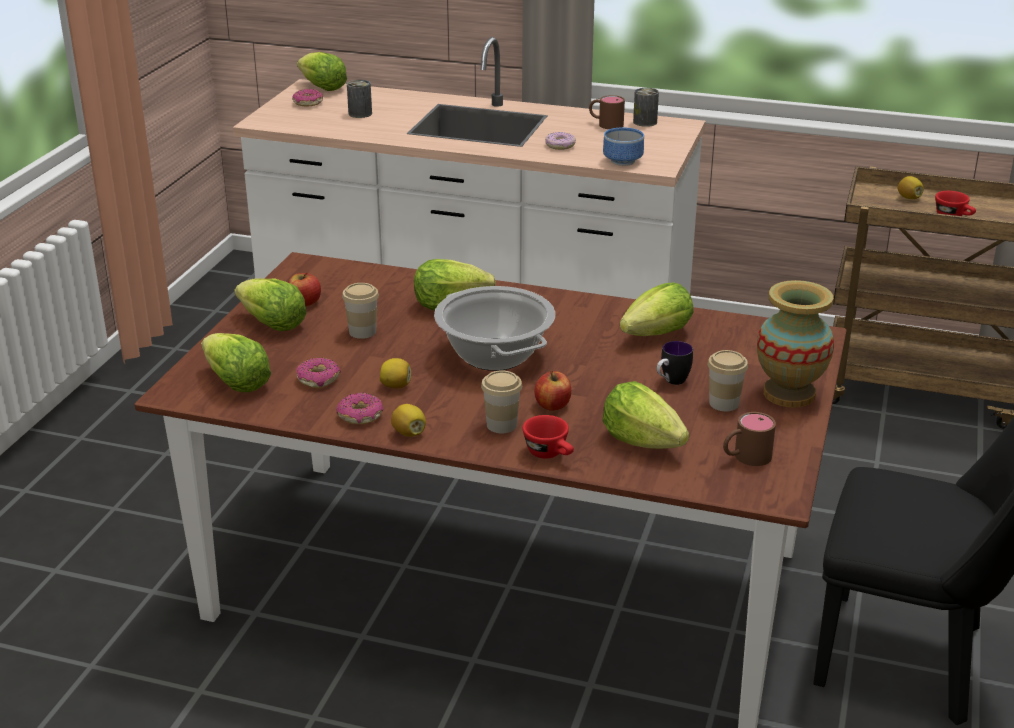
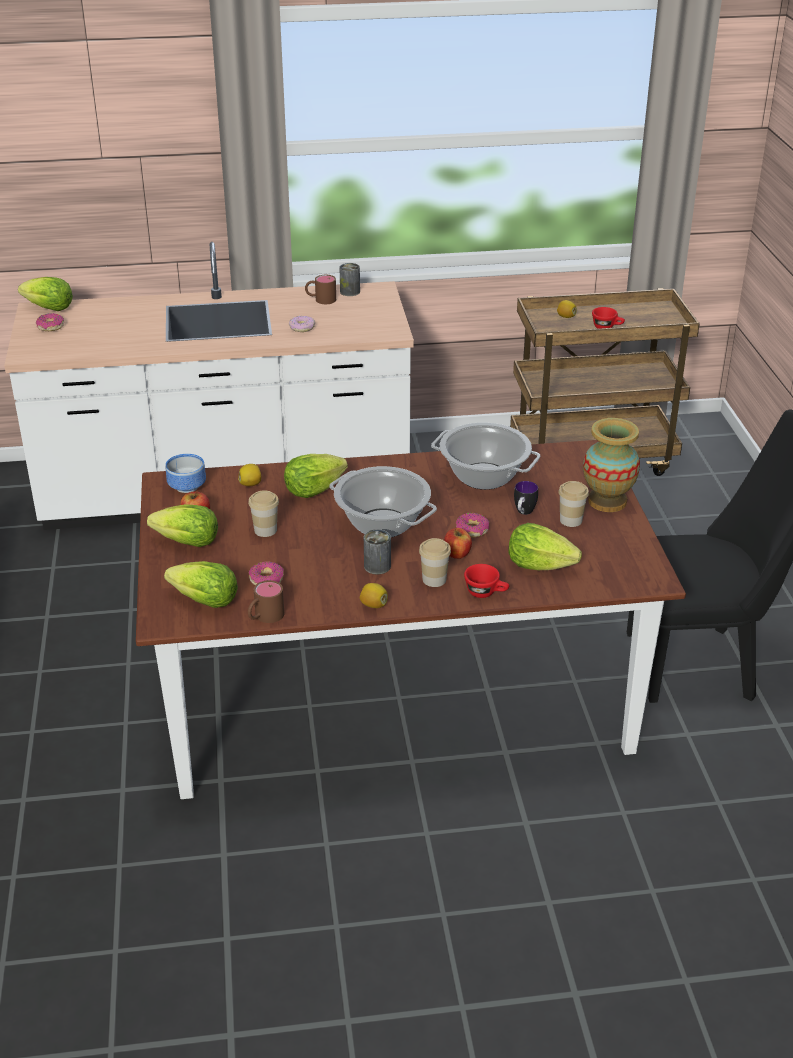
camera: 25 degrees left, 5 degrees up
(360, 113) = (107, 329): can -> can (377, 566)
(360, 416) = (325, 601): donut -> donut (472, 530)
(396, 386) = (331, 569): lemon -> lemon (251, 484)
(622, 160) = (361, 332): bowl -> bowl (186, 486)
(657, 334) = (484, 476): lettuce -> cooking pot
(745, 457) = (615, 558): brown mug -> brown mug (264, 617)

